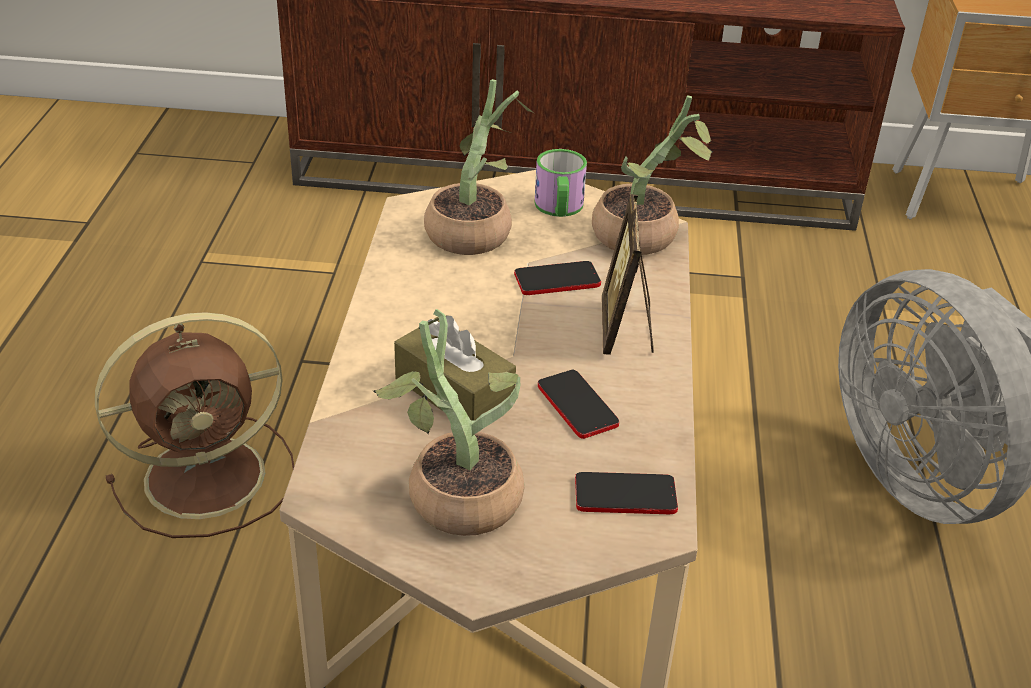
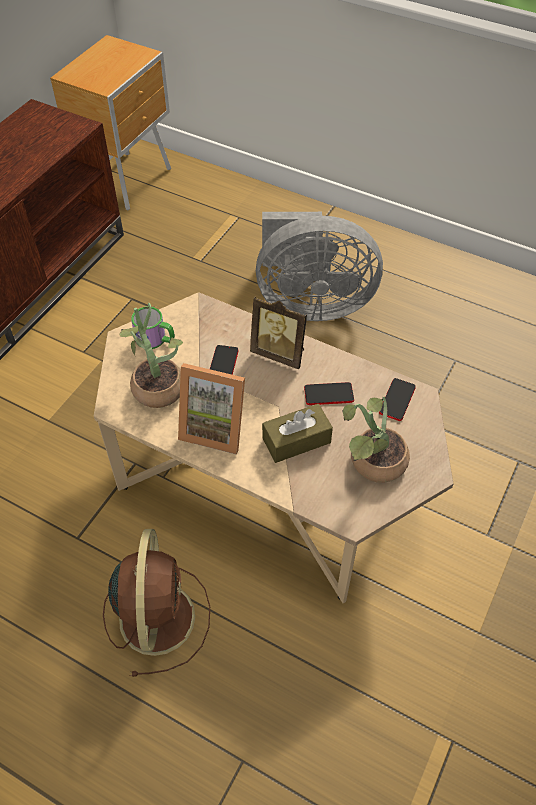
camera: 65 degrees left, 15 degrees up
(429, 303) = (215, 427): none -> picture frame
(645, 236) = (203, 314): potted plant -> none

